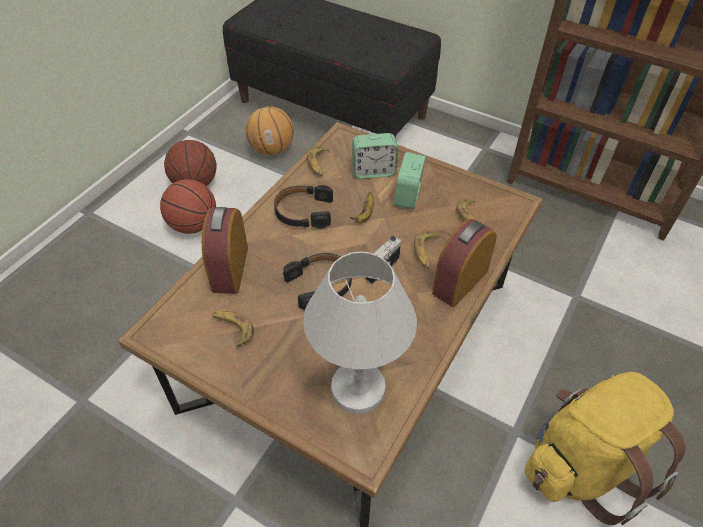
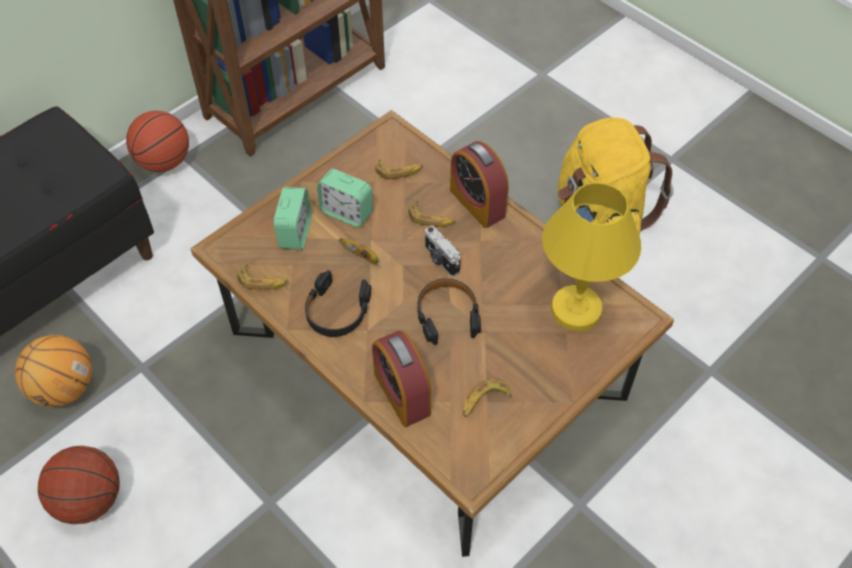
camera: 75 degrees left, 5 degrees up
(193, 225) = (174, 510): basketball -> basketball (164, 162)
(230, 269) = (402, 393): alarm clock -> alarm clock turned 45 degrees clockwise
(359, 389) = (576, 309): white table lamp -> yellow table lamp

